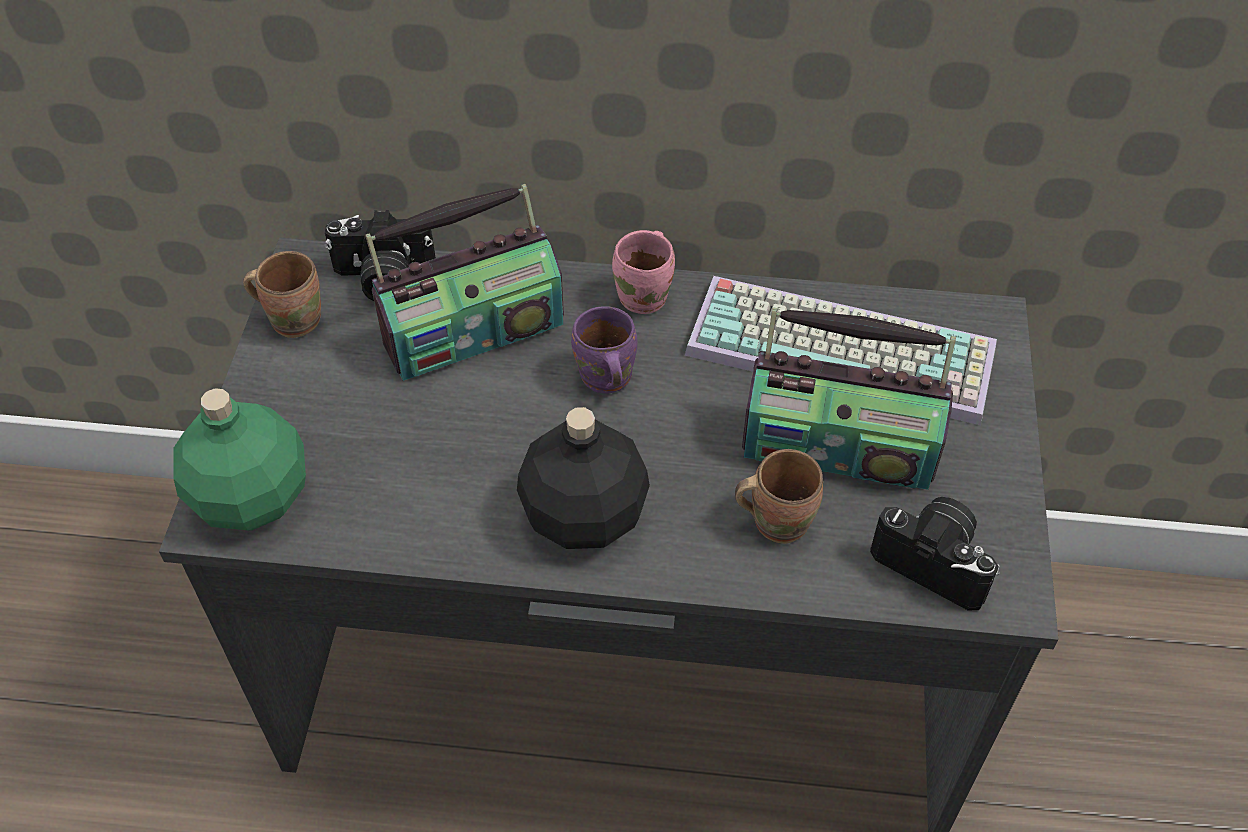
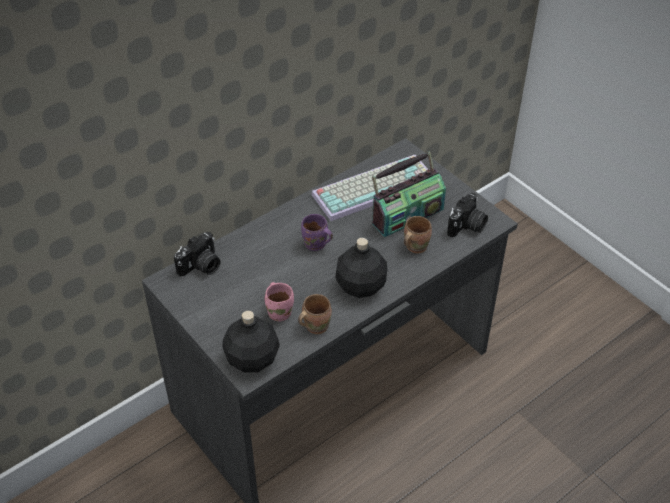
camera: 45 degrees left, 5 degrees down
(254, 498) = (253, 358): green bottle -> black bottle
(294, 318) = (187, 300): brown mug -> brown mug (314, 325)
(473, 331) = (254, 261): radio -> none
(647, 296) = (296, 212): pink mug -> pink mug (280, 312)
(936, 561) = (467, 226): camera -> camera turned 135 degrees clockwise

